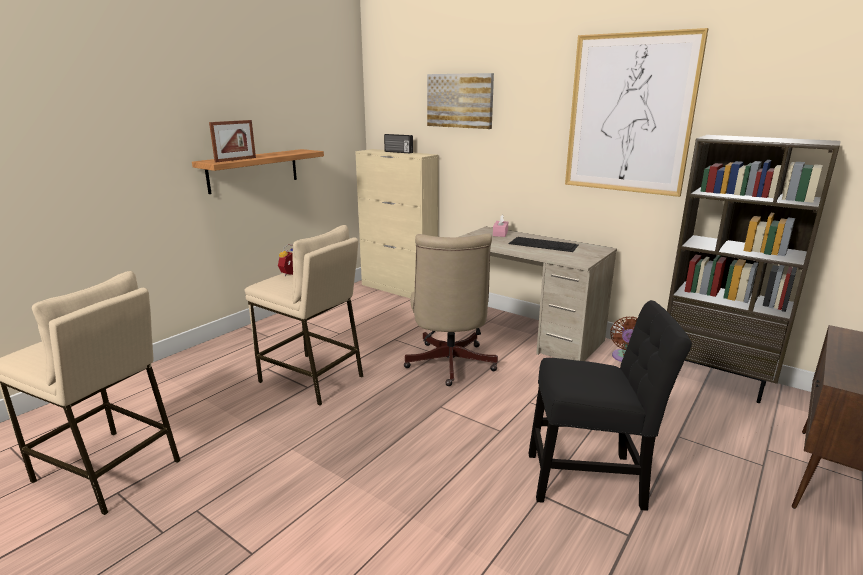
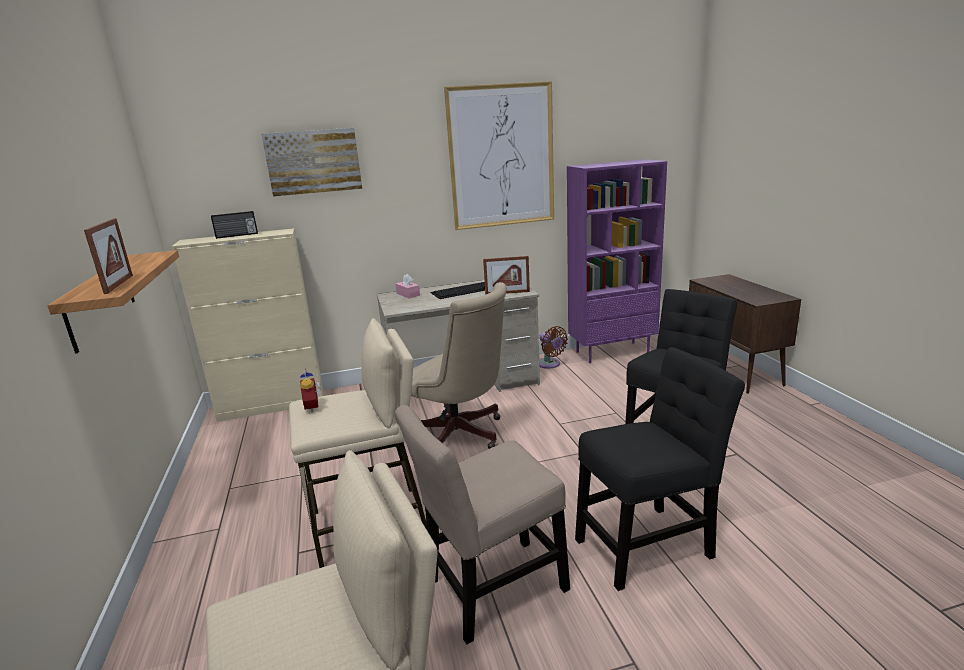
camera: 50 degrees left, 0 degrees up
(285, 453) = (491, 589): none -> beige chair
(401, 516) = (648, 544): none -> black chair
(566, 258) = (507, 293): none -> picture frame
(716, 380) = (612, 352): brown bookcase -> purple bookcase

